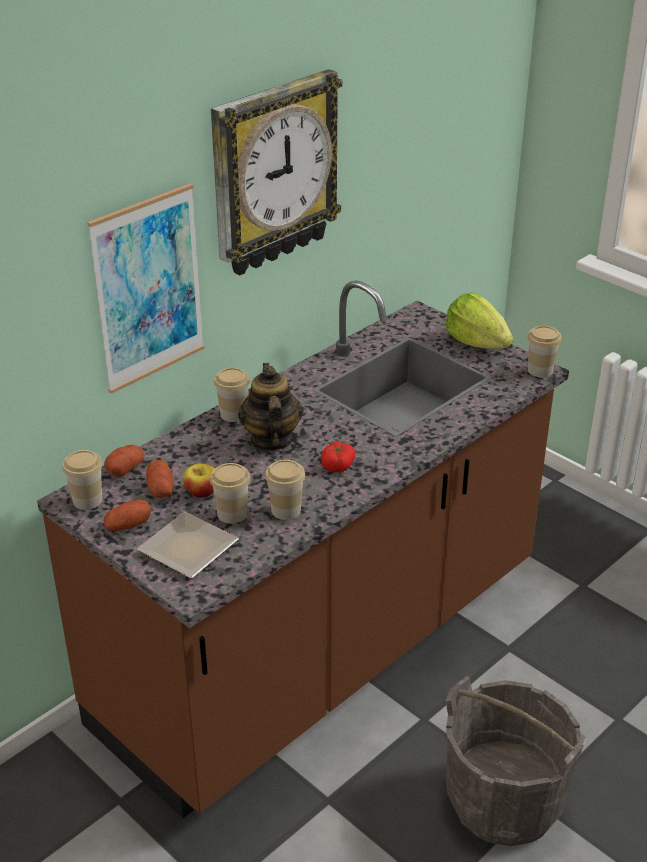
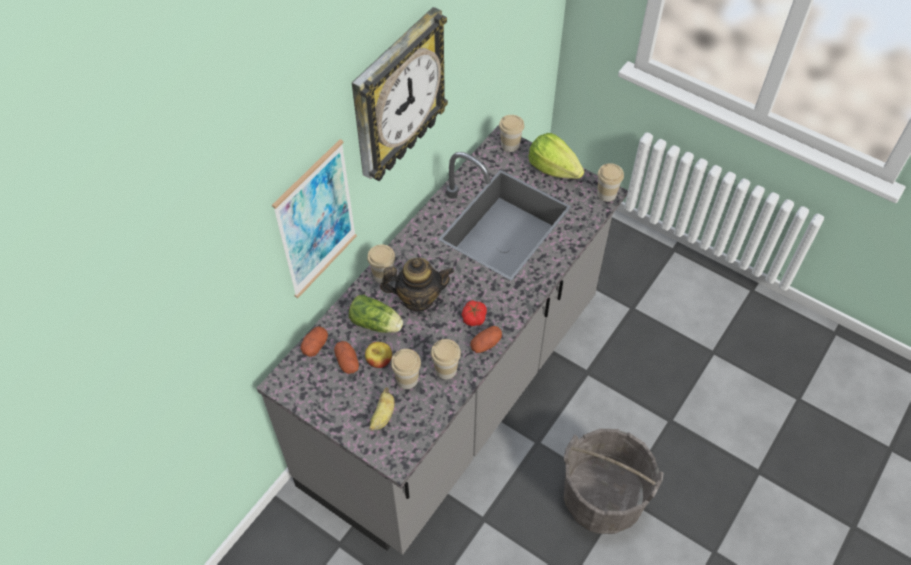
camera: 10 degrees left, 20 degrees up
(87, 500) = (295, 382): cup -> cup (510, 145)
(128, 525) = (333, 403): potato -> potato (486, 344)
(188, 546) = (383, 416): plate -> banana
(211, 458) = (377, 324): none -> lettuce
(271, 440) = (418, 298): teapot -> teapot turned 105 degrees clockwise
(323, 648) = (455, 393): brown counter -> grey counter

